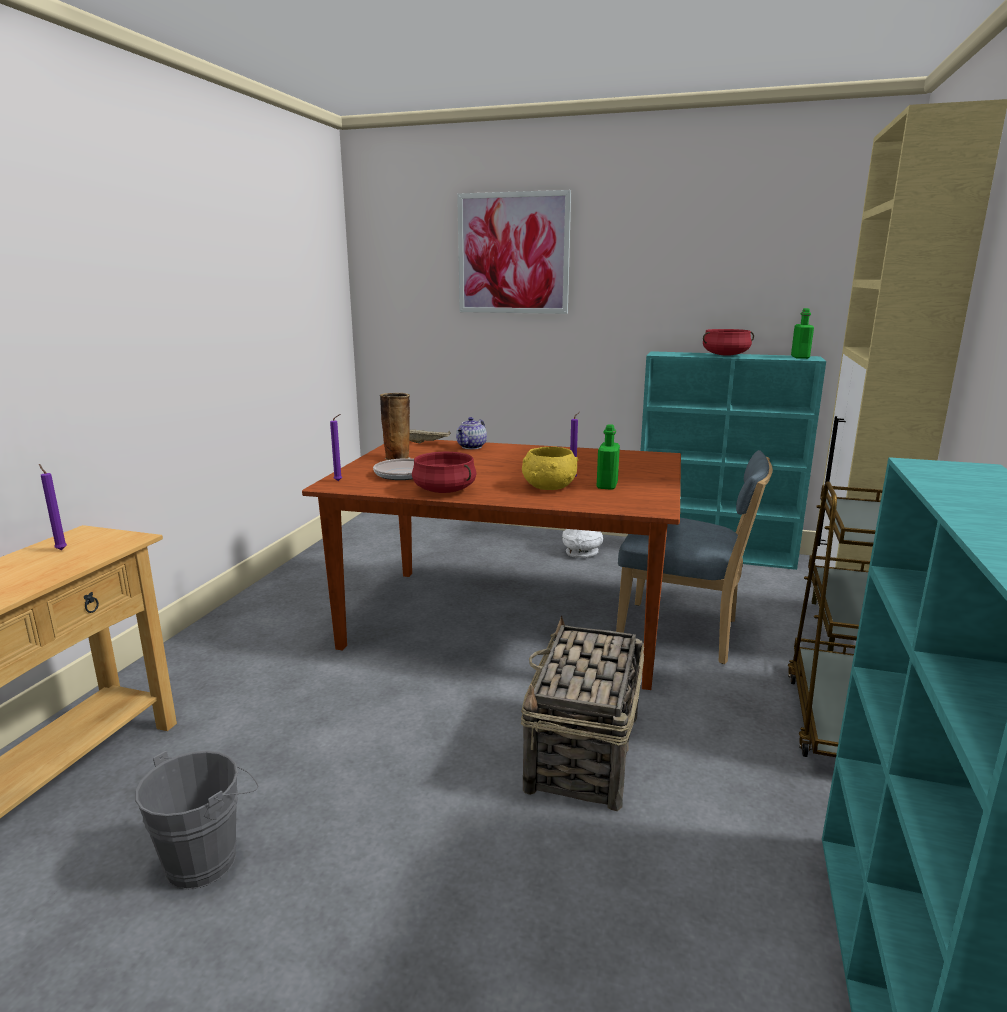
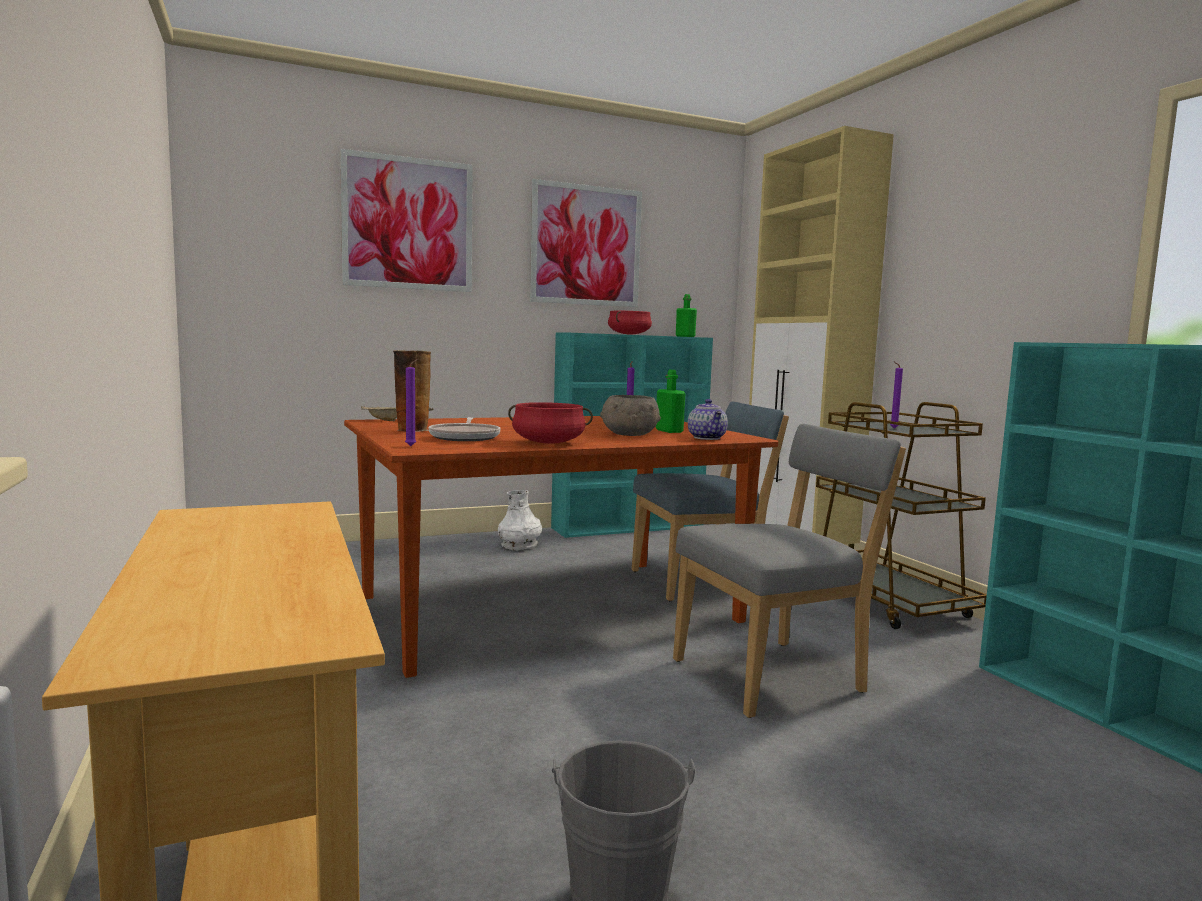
camera: 40 degrees left, 10 degrees down
(60, 549) = (225, 528): purple candle -> purple candle (892, 428)
(472, 447) = (462, 420): teapot -> teapot (708, 438)
(548, 487) = (629, 435): yellow bowl -> grey bowl
(583, 753) = (775, 675): basket -> grey chair
(690, 259) = (586, 245): none -> picture

